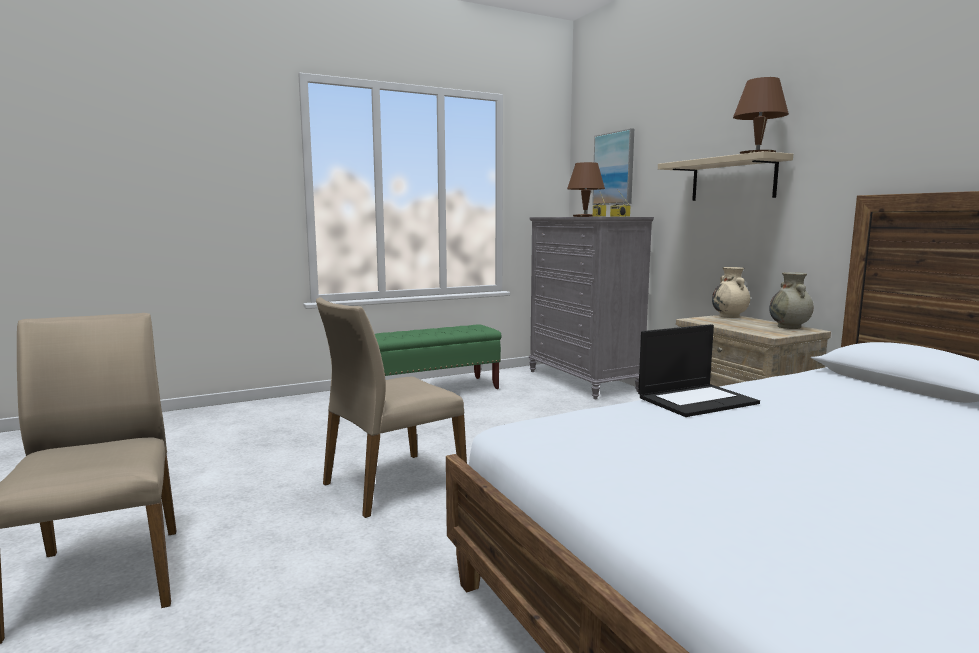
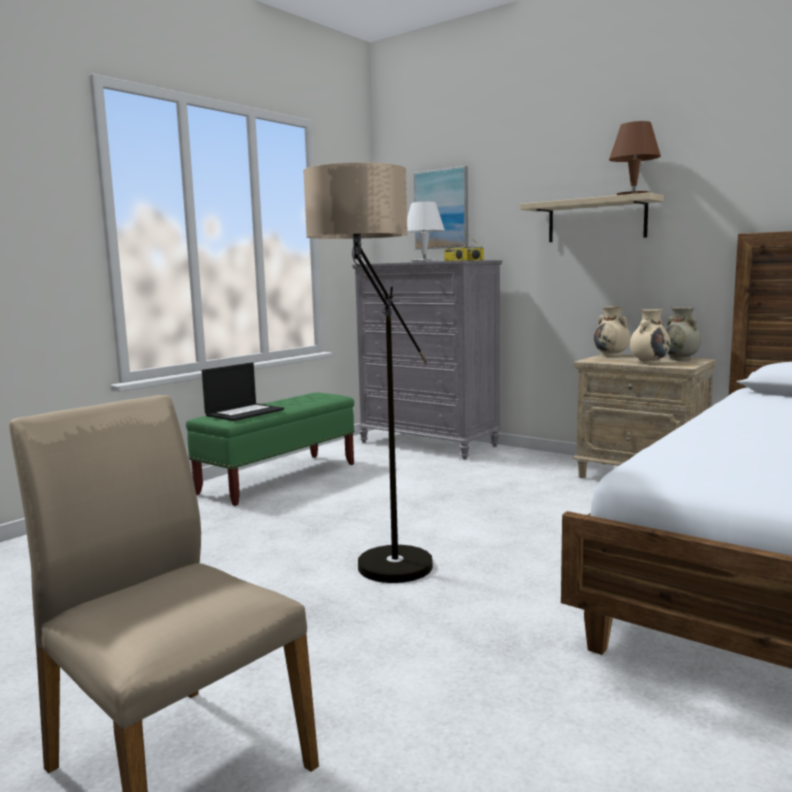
camera: 25 degrees left, 0 degrees up
(392, 484) = (381, 579): beige chair -> floor lamp
(585, 216) = (424, 261): brown table lamp -> white table lamp
(697, 400) = (720, 426): laptop -> laptop (244, 412)
(745, 327) = (649, 362): none -> beige vase

